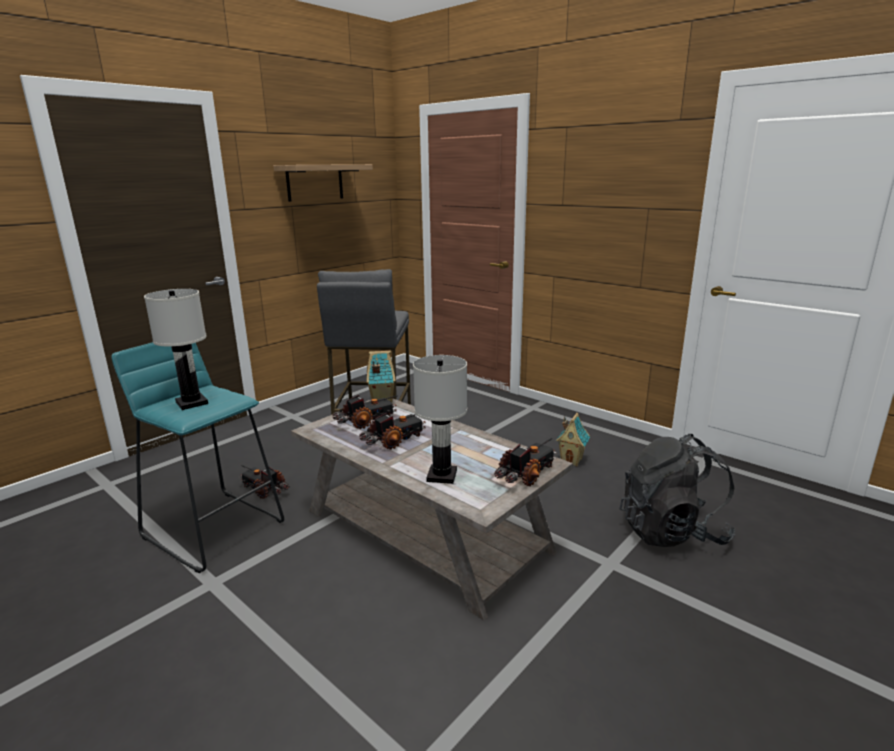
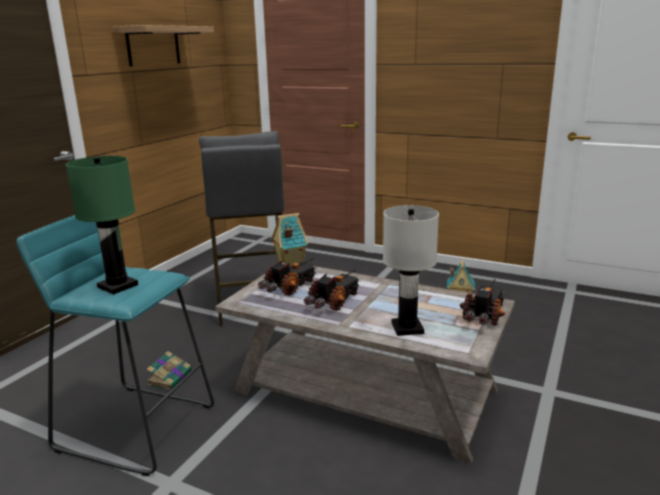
camera: 15 degrees left, 0 degrees up
(191, 403) = (117, 286): white table lamp -> green table lamp
(265, 490) = (170, 377): toy truck -> book
(671, 532) = (581, 355): black backpack -> none

